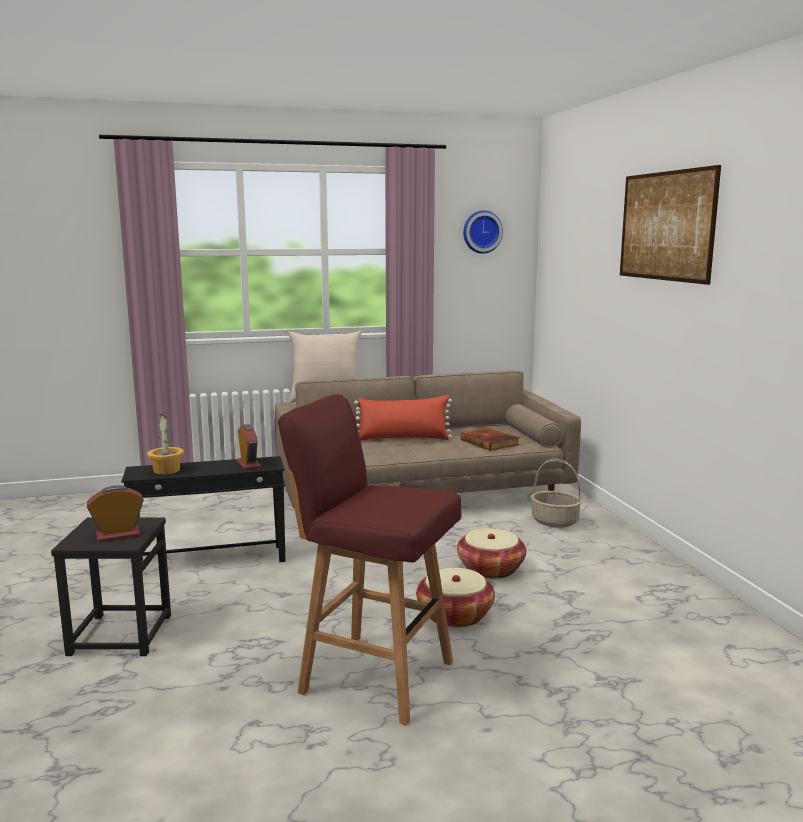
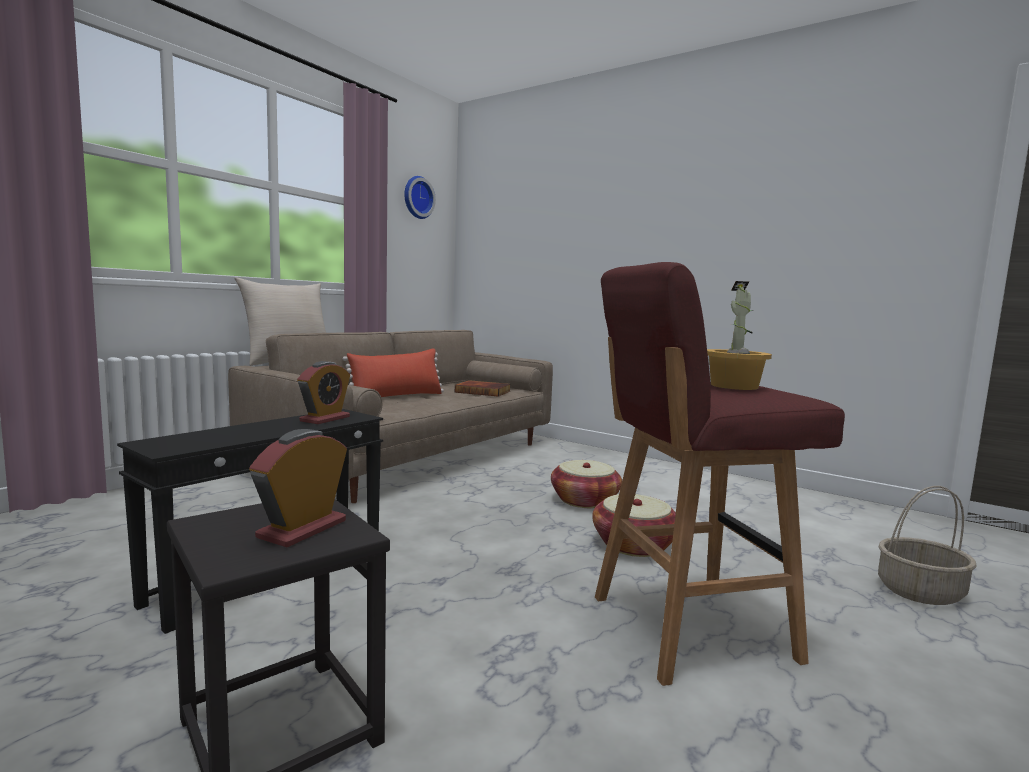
camera: 40 degrees left, 5 degrees down
(166, 470) = (210, 438): potted plant -> potted plant (734, 386)
(248, 464) = (325, 419): alarm clock -> alarm clock turned 90 degrees clockwise
(555, 521) = (559, 456): basket -> basket (920, 591)
(665, 226) = (646, 186): picture -> none

